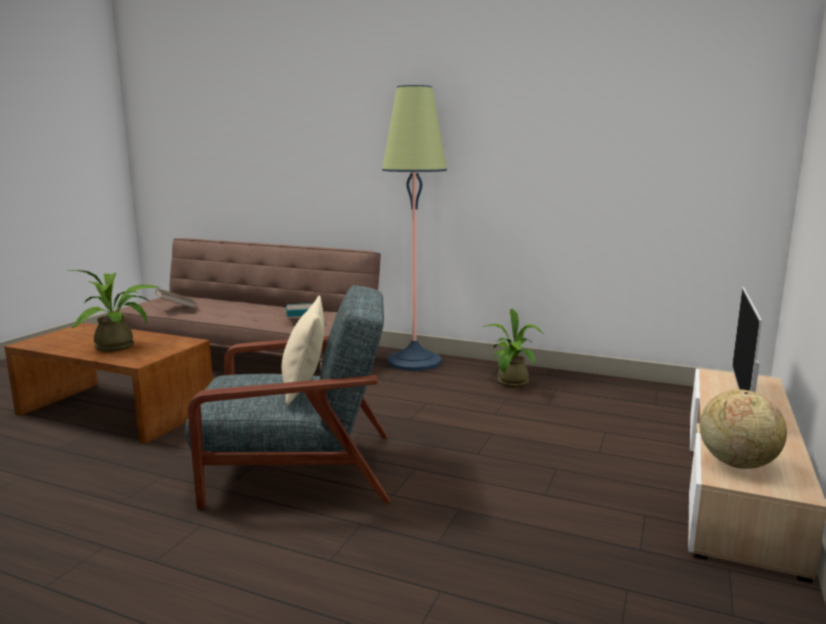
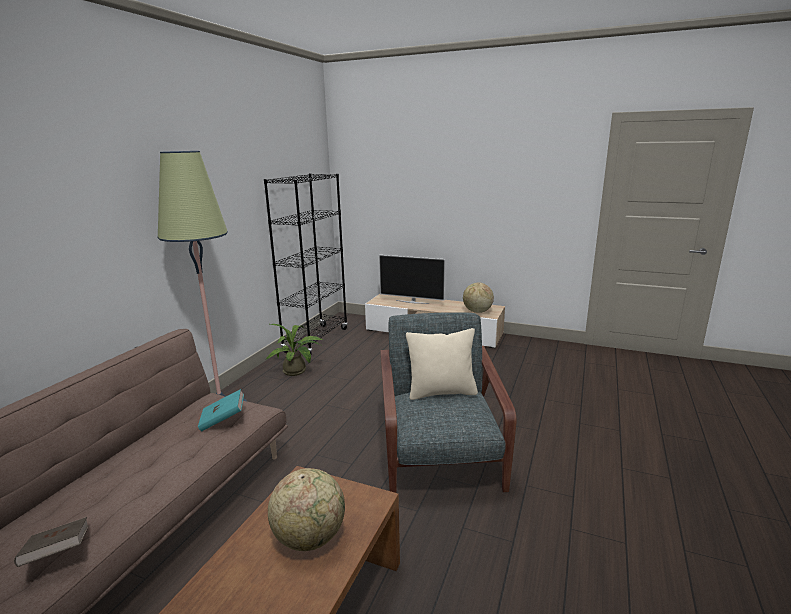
camera: 90 degrees left, 5 degrees up
(120, 346) = (310, 537): potted plant -> globe
(622, 387) = (316, 340): none -> black bookcase

